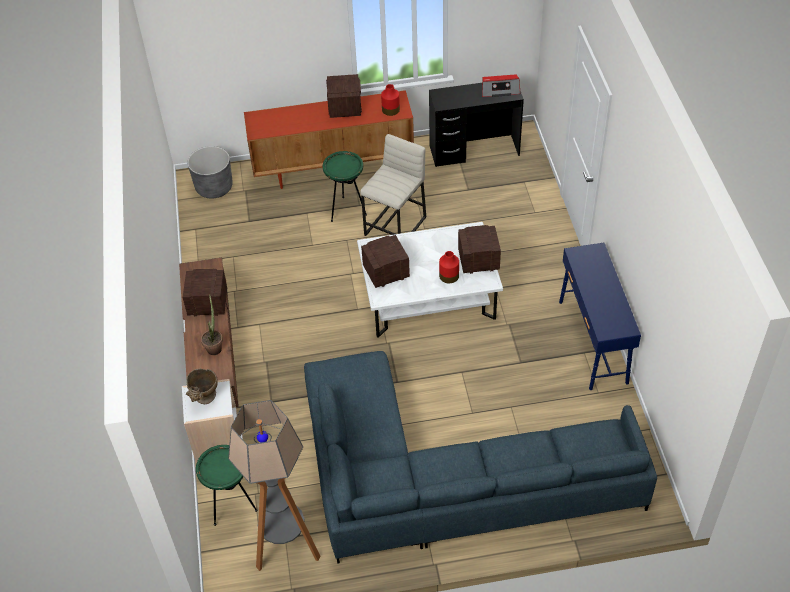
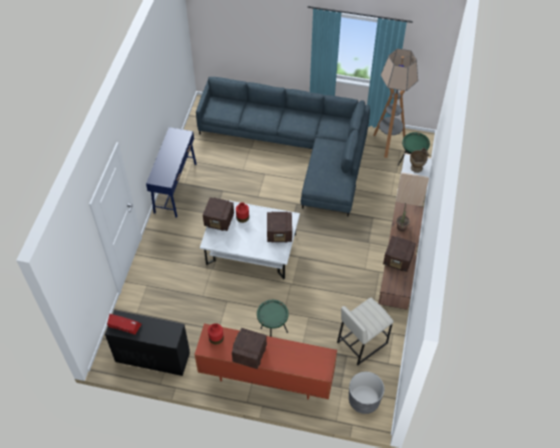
camera: 160 degrees left, 5 degrees up
(395, 226) = (245, 310): beige stool -> beige stool (362, 342)

